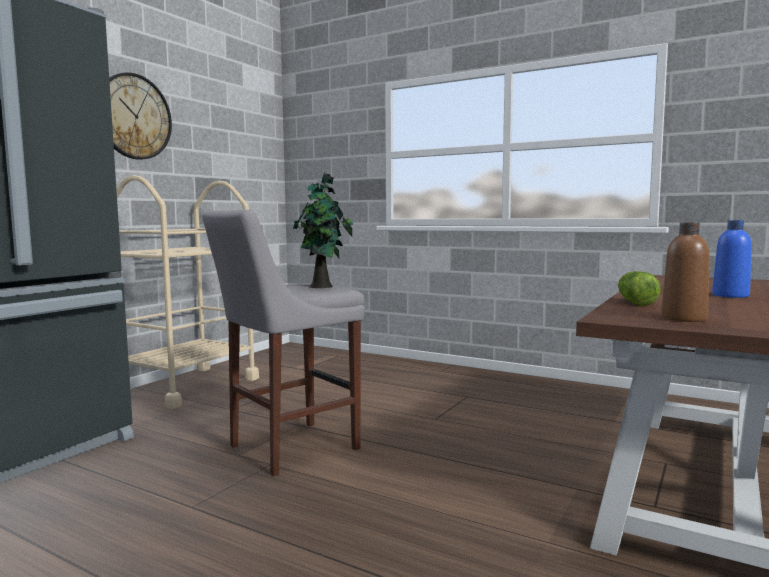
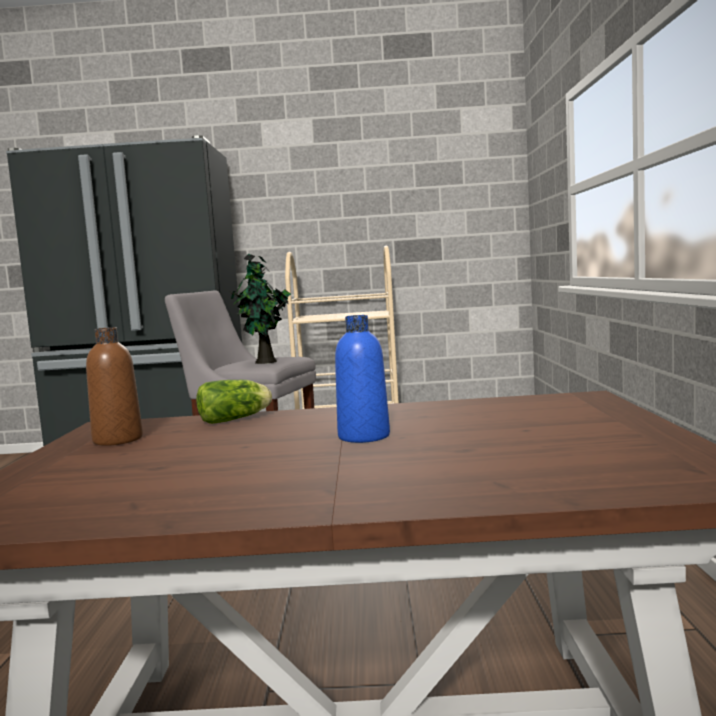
camera: 60 degrees right, 0 degrees up
(134, 117) = (324, 195): wall clock -> none

